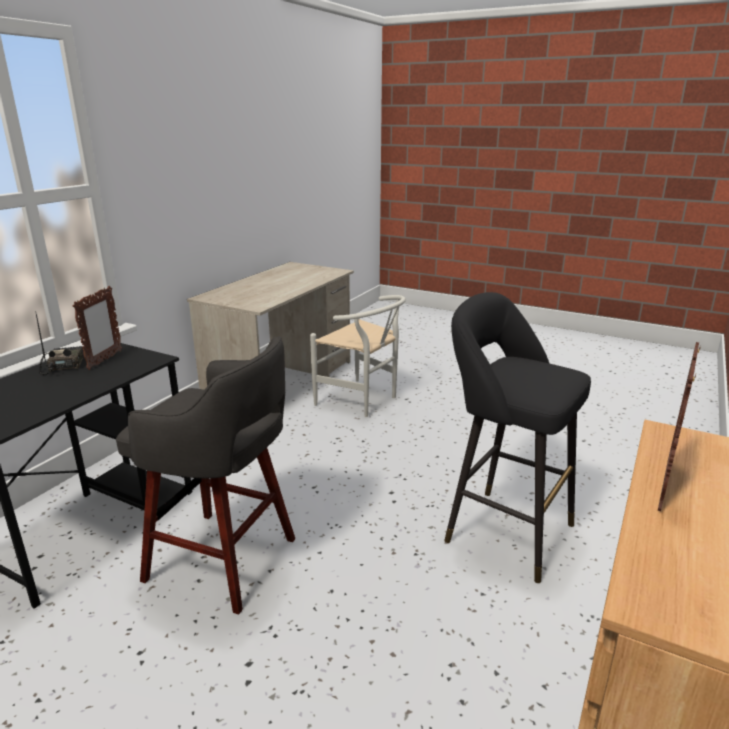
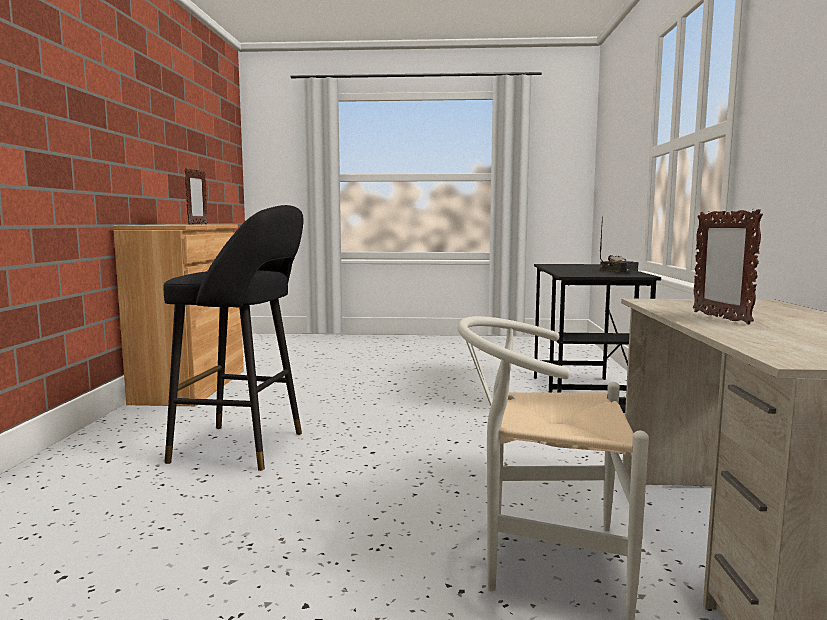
camera: 155 degrees right, 15 degrees down
(104, 360) = (603, 273): picture frame -> picture frame (720, 318)
(226, 561) = (462, 401): grey stool -> none

